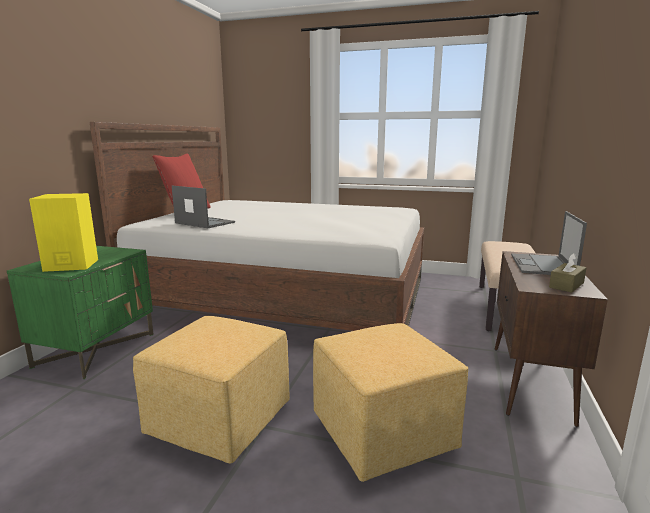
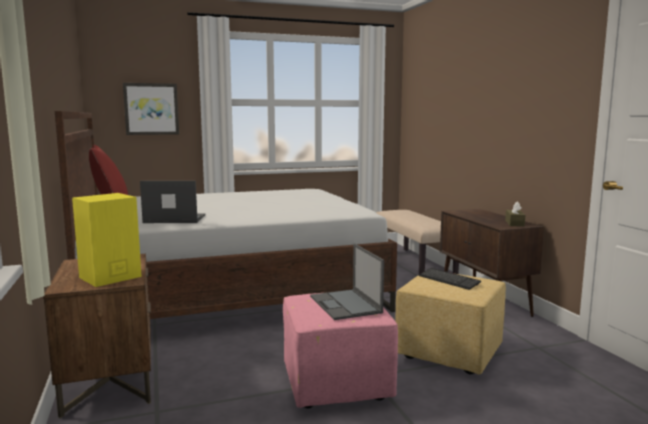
camera: 35 degrees left, 5 degrees down
(96, 349) = (109, 380): green nightstand -> brown nightstand
(219, 421) = (334, 384): yellow ottoman -> pink ottoman
(274, 124) = (151, 109): none -> picture
(388, 343) = (449, 280): none -> keyboard
(542, 265) = (481, 215): laptop -> laptop (346, 305)

